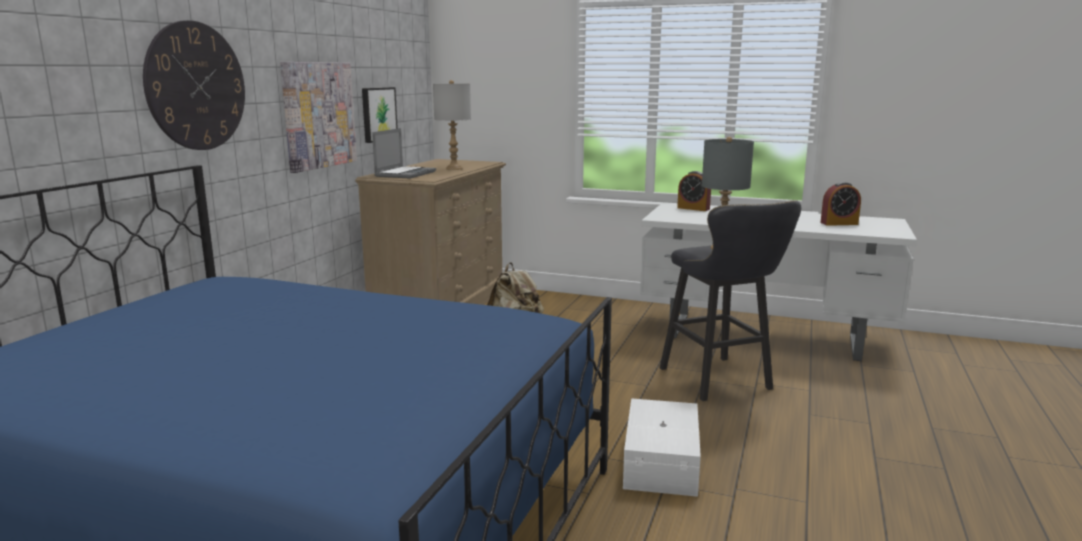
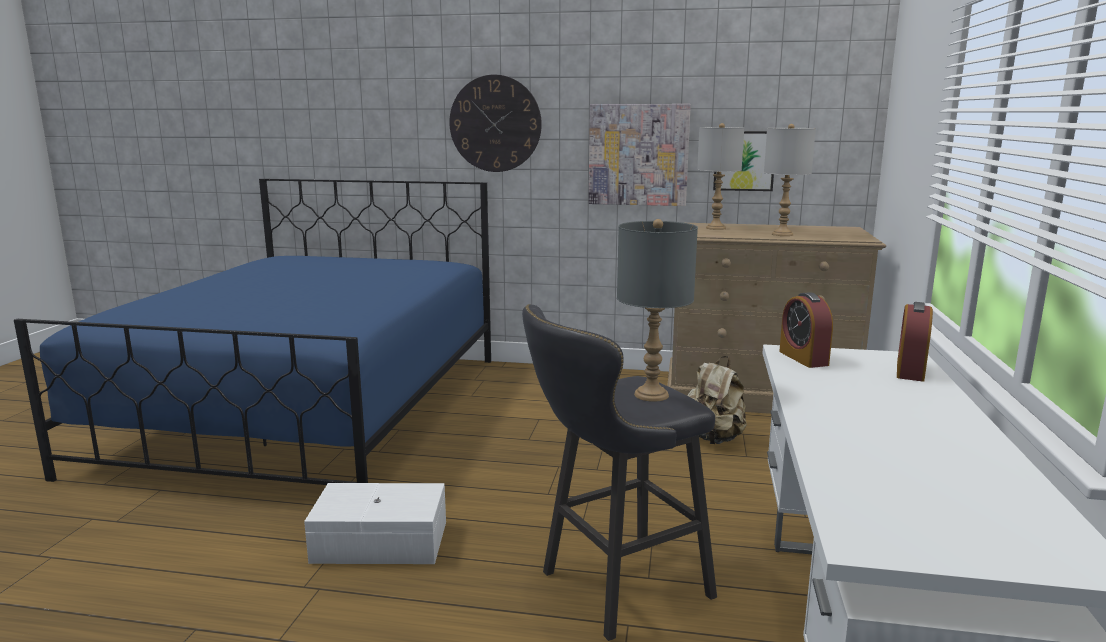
camera: 80 degrees right, 0 degrees up
(405, 174) = (716, 228): laptop -> grey table lamp
(839, 223) = (928, 485): alarm clock -> alarm clock (803, 358)

